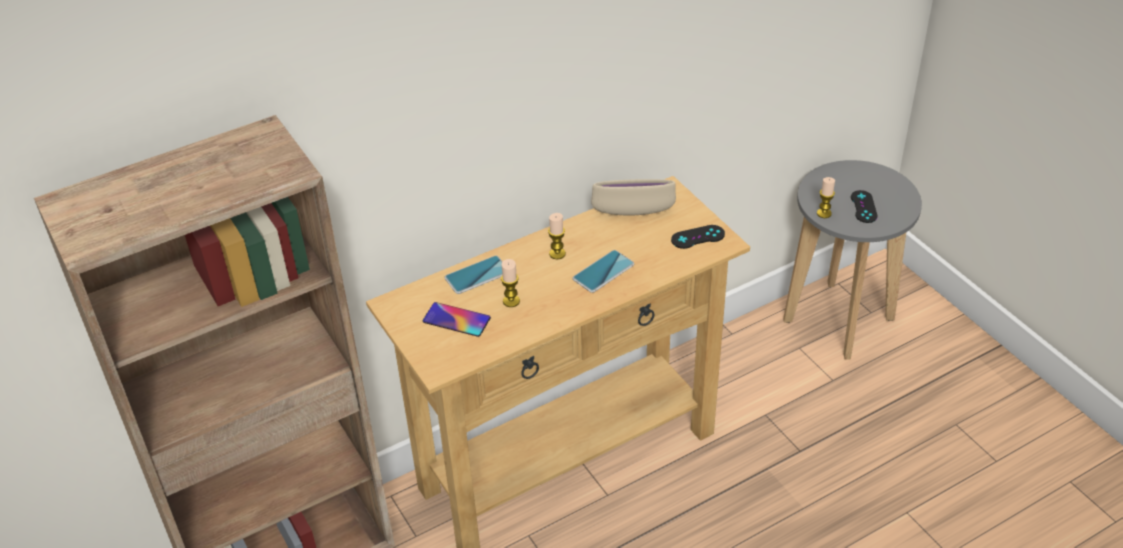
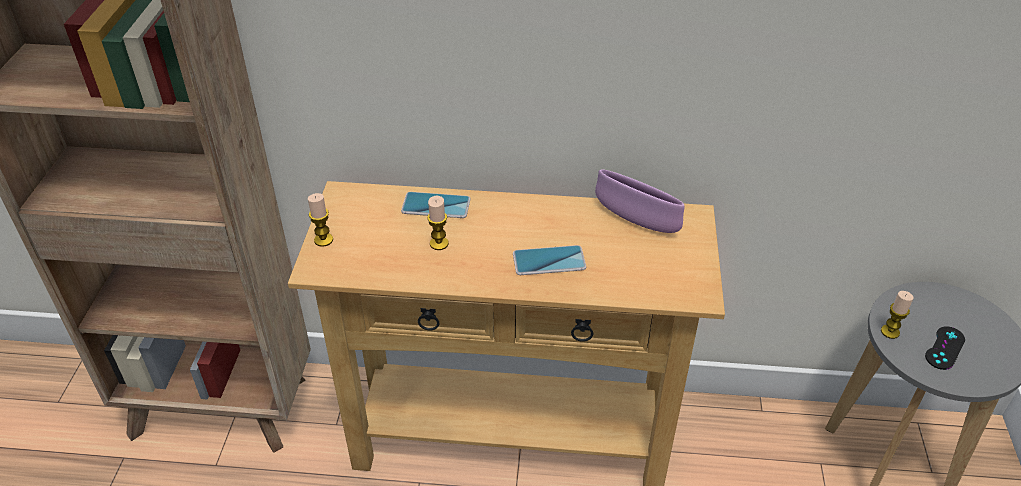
camera: 35 degrees right, 0 degrees up
(456, 320) = (376, 235): phone -> none
(557, 254) = (525, 222): candle -> candle (323, 240)
(633, 212) = (636, 220): beige bowl -> purple bowl
(698, 237) = (677, 276): black game controller -> none

